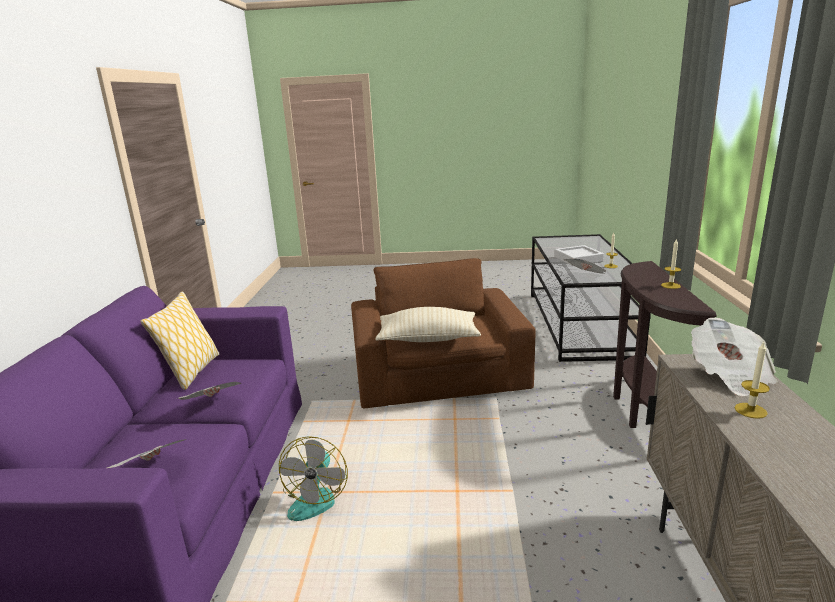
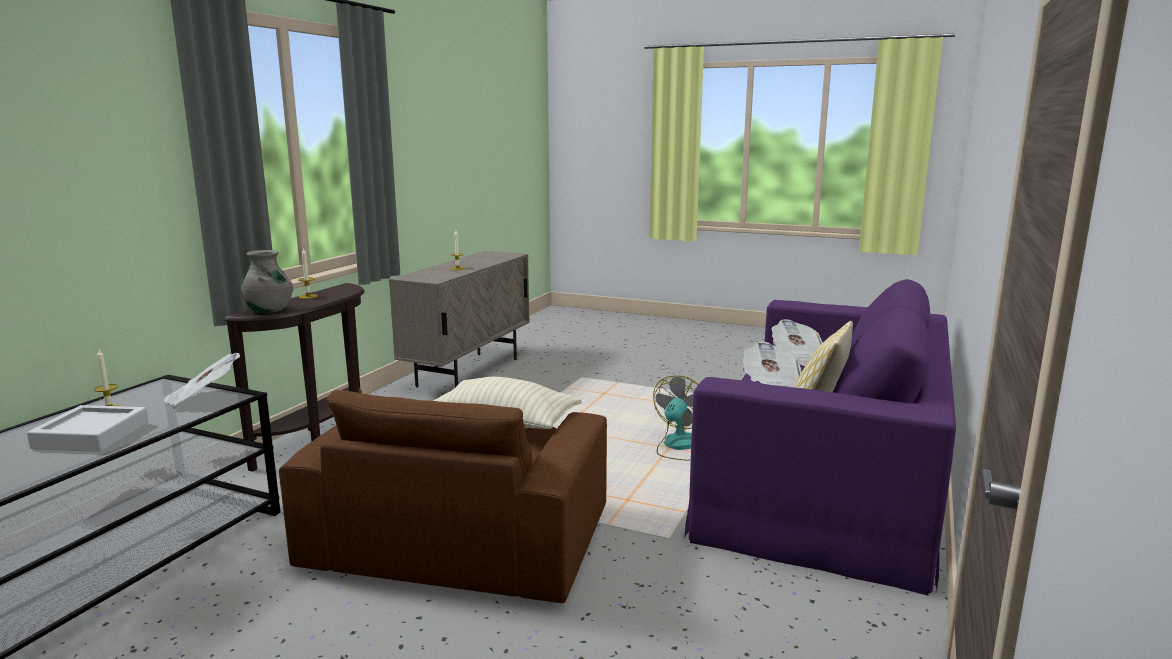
camera: 160 degrees left, 5 degrees down
(641, 268) = (269, 310): none -> grey vase
(729, 375) = (429, 275): newspaper -> none

